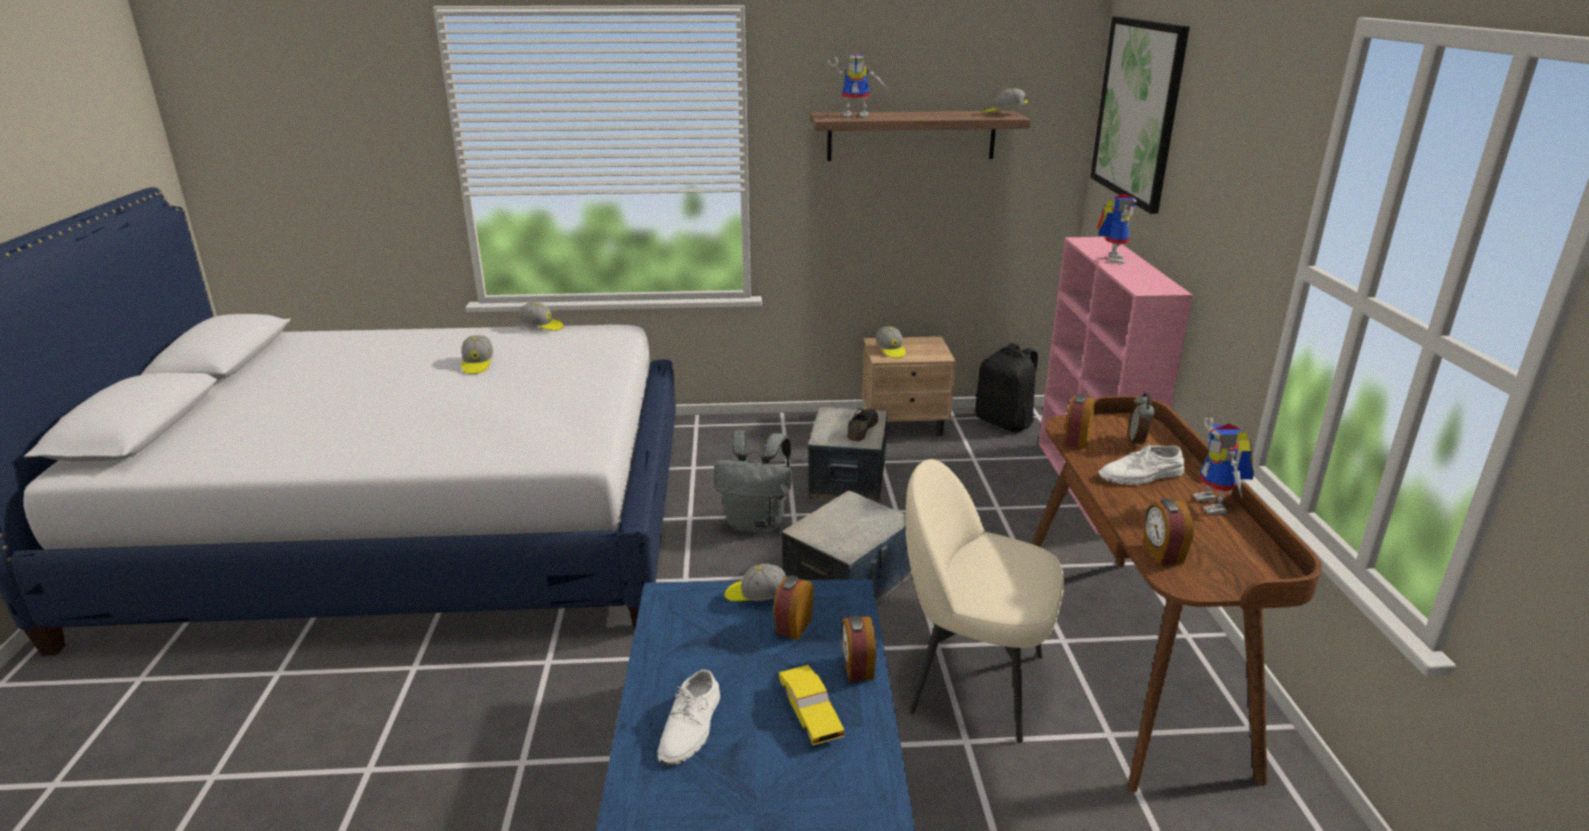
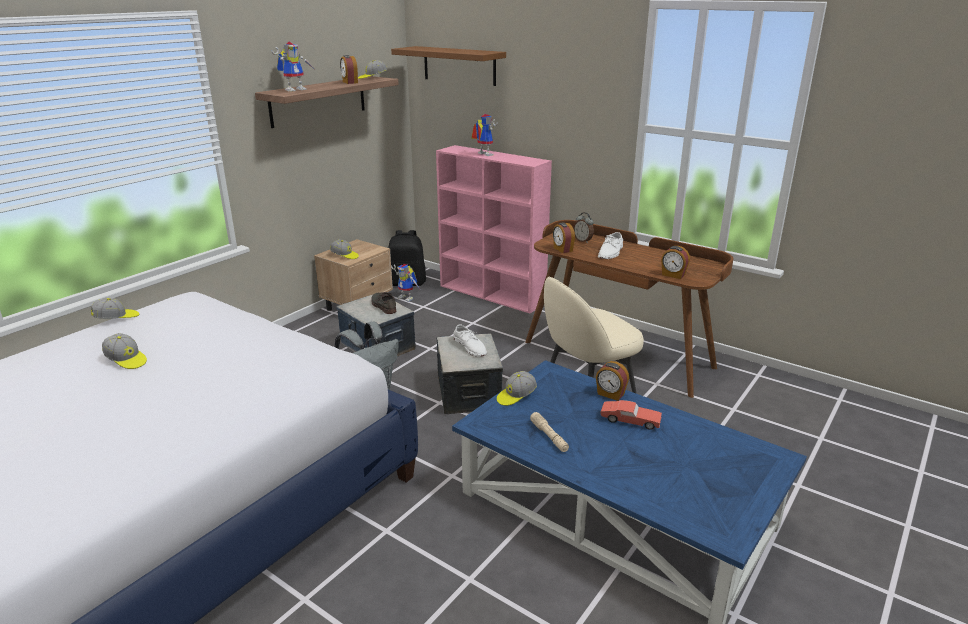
camera: 50 degrees left, 0 degrees up
(691, 727) = (603, 459): white shoe -> white shoe (470, 346)
(695, 660) = (549, 436): none -> beige flashlight
(793, 626) = (556, 397): alarm clock -> alarm clock (349, 82)
(810, 713) = (630, 421): yellow toy car -> red toy car
(1138, 111) = (459, 65): picture -> brown shelf
(1217, 506) = (653, 251): toy robot -> toy robot (408, 298)

